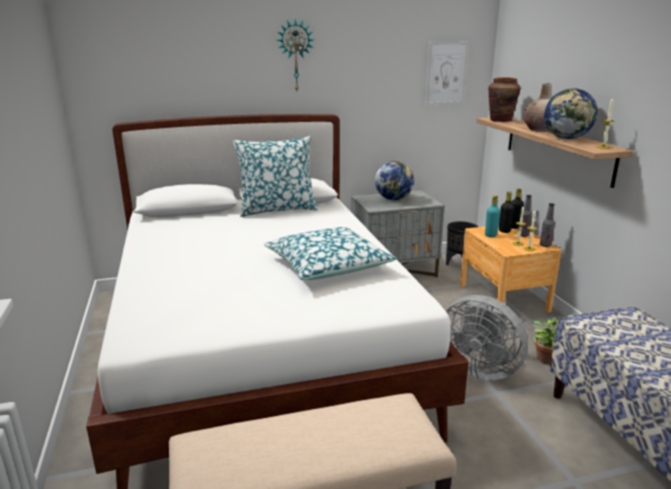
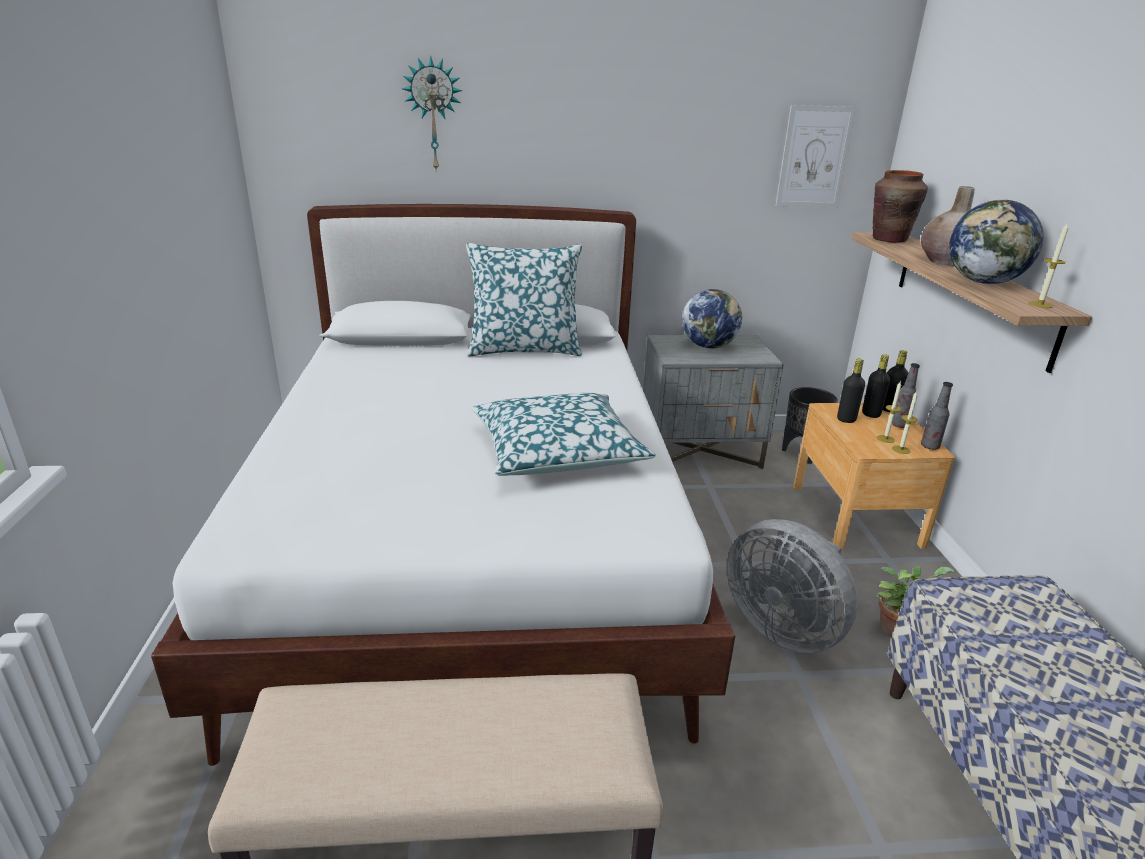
camera: 10 degrees right, 5 degrees up
(295, 56) = (577, 119): wall clock -> wall clock (433, 115)
(490, 235) = (846, 419): turquoise bottle -> black bottle

